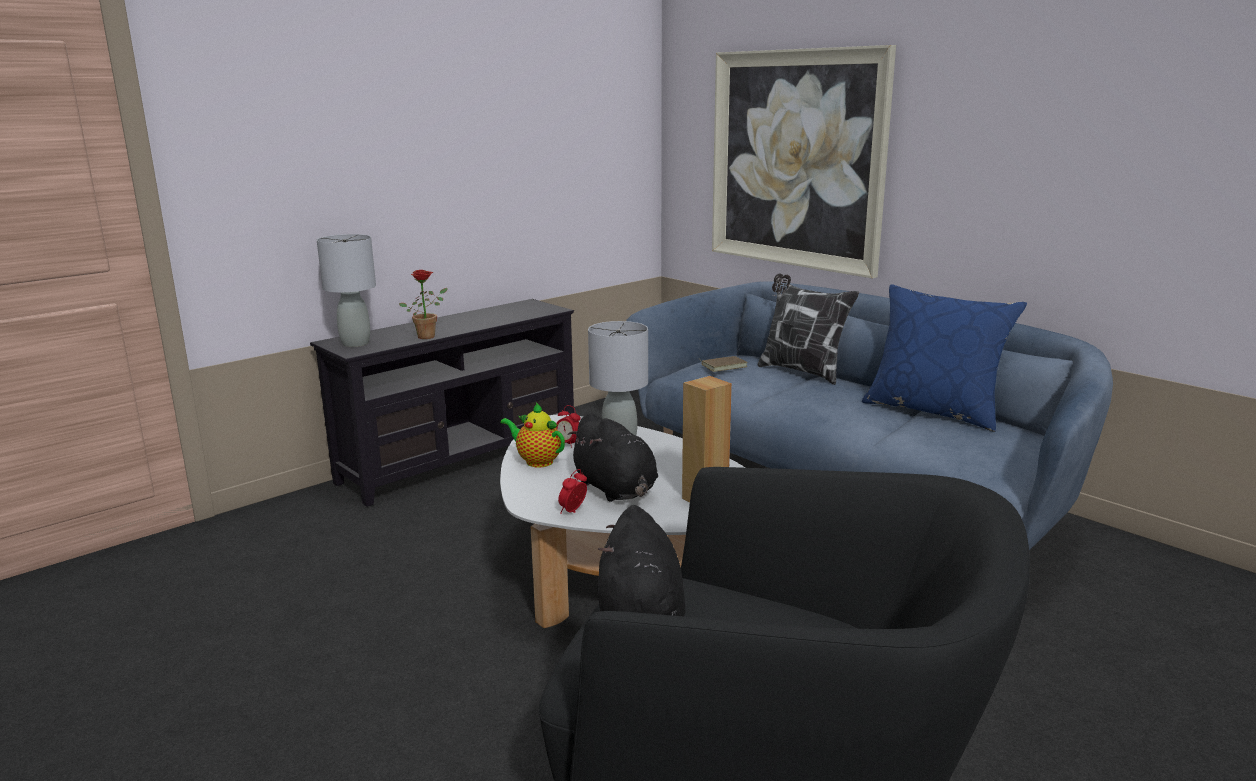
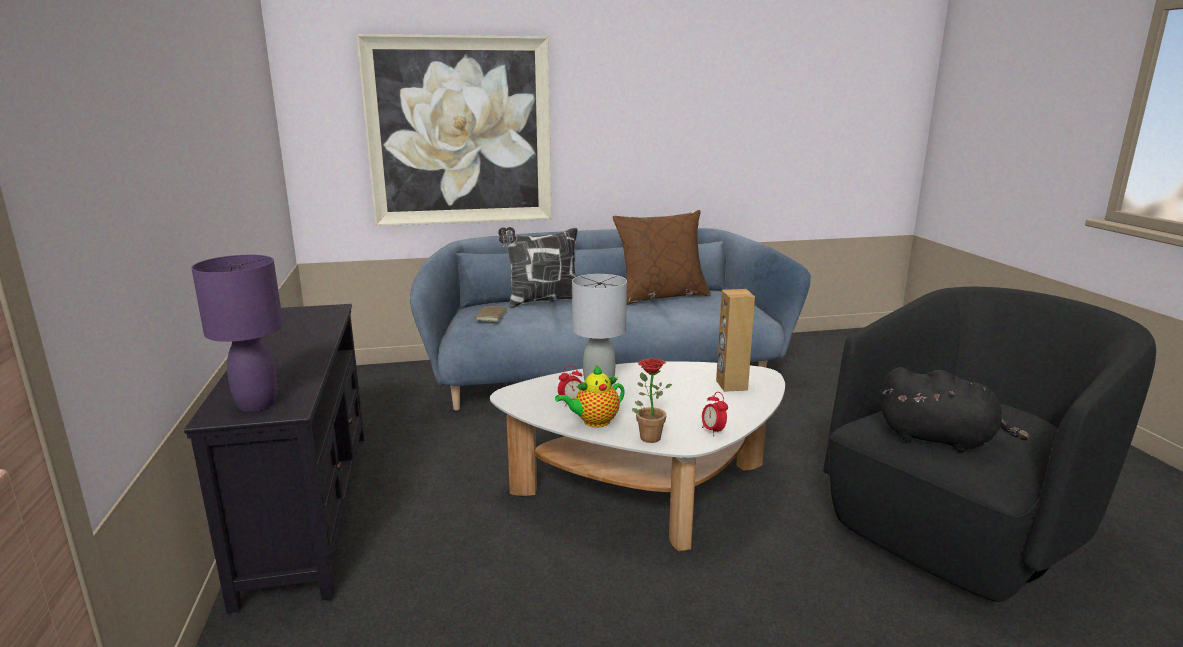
camera: 60 degrees left, 0 degrees up
(356, 344) = (257, 404): grey table lamp -> purple table lamp
(428, 336) = (309, 366): potted plant -> potted plant (647, 436)
(616, 490) = (687, 407): black plush toy -> none
(934, 410) = (661, 296): blue pillow -> brown pillow

